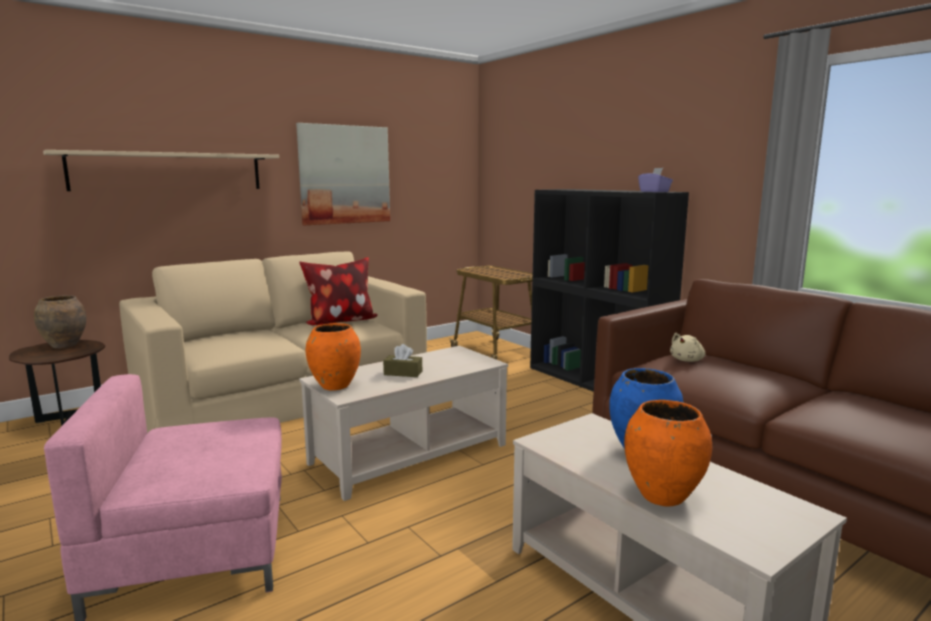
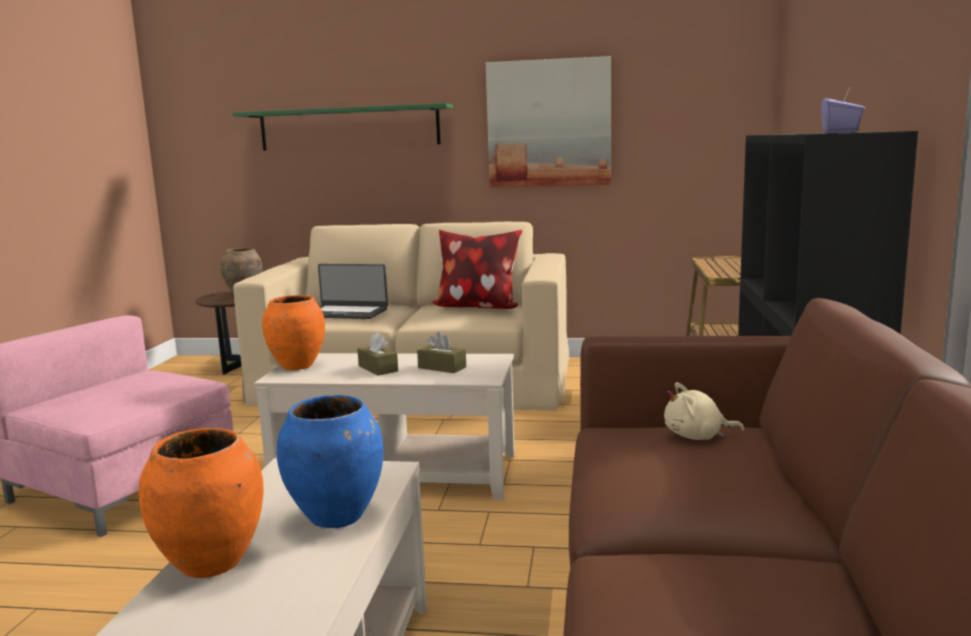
camera: 45 degrees right, 0 degrees up
(169, 171) = (349, 128): beige shelf -> green shelf
(240, 342) = (346, 313): none -> laptop
(443, 362) = (442, 367): none -> brown tissue box

